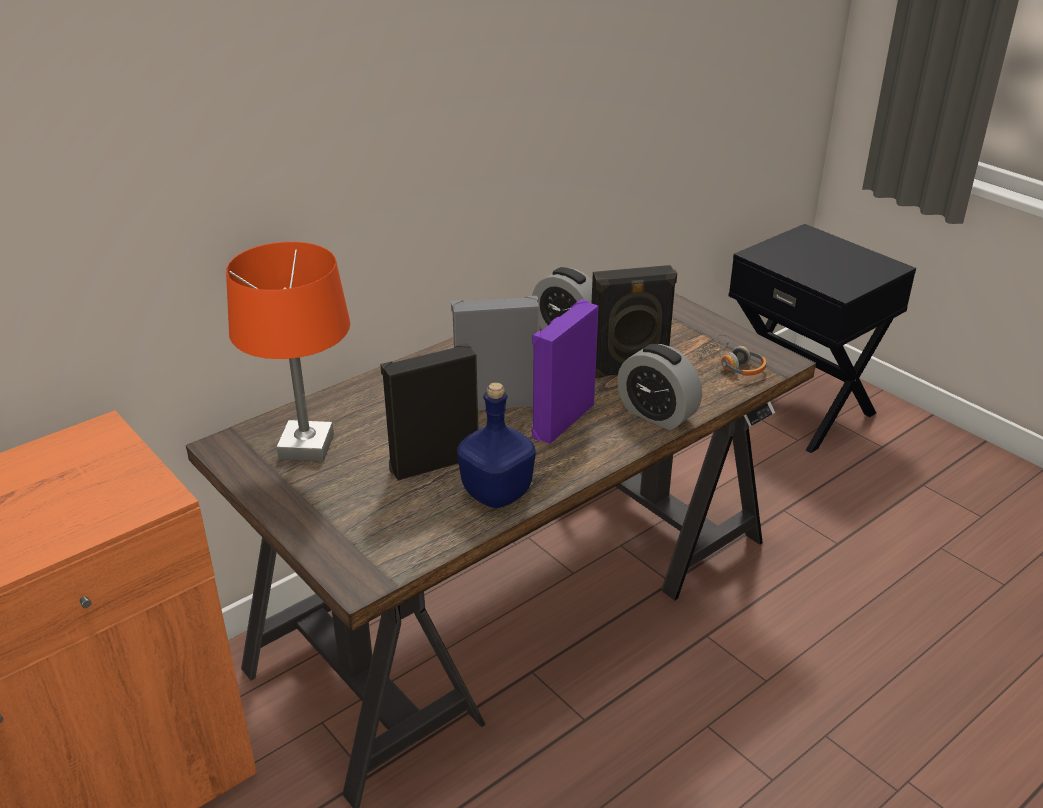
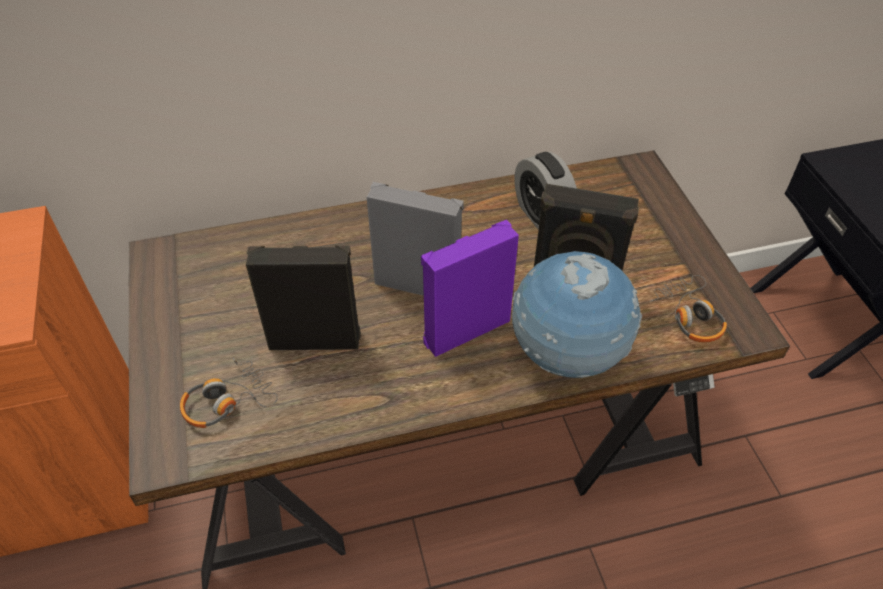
camera: 25 degrees right, 15 degrees up
(306, 447) = (219, 279): orange table lamp -> none
(388, 525) = (227, 402): none -> headphones
(496, 494) = (345, 401): blue bottle -> none
(656, 414) = (566, 356): alarm clock -> globe

